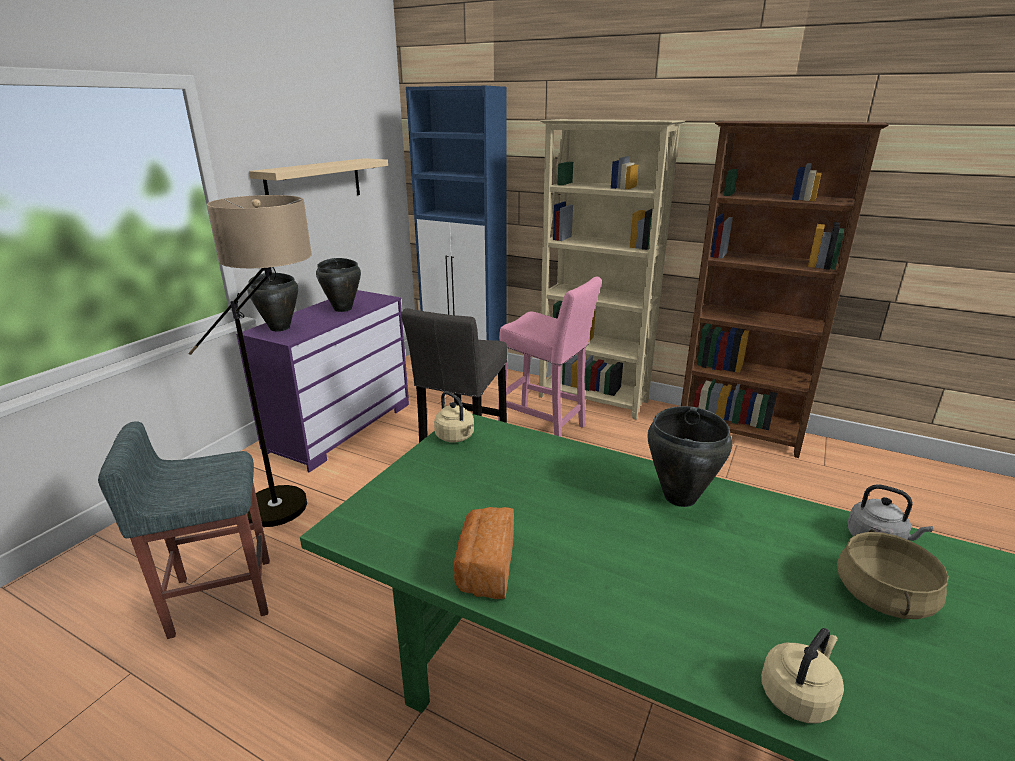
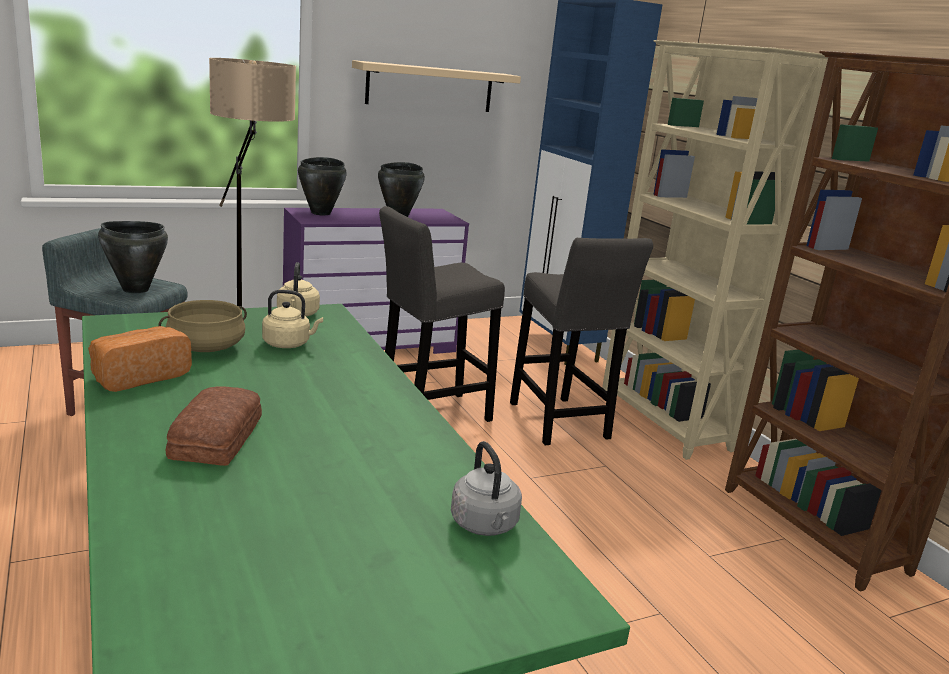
camera: 35 degrees right, 5 degrees down
(545, 429) = (559, 423): pink stool -> grey stool
(651, 583) = (219, 437): none -> bread
(679, 497) = (376, 416): black cooking pot -> black cooking pot (135, 289)
(798, 695) = (157, 533): beige kettle -> beige kettle (289, 344)
(881, 596) = (379, 546): beige cooking pot -> beige cooking pot (206, 347)

